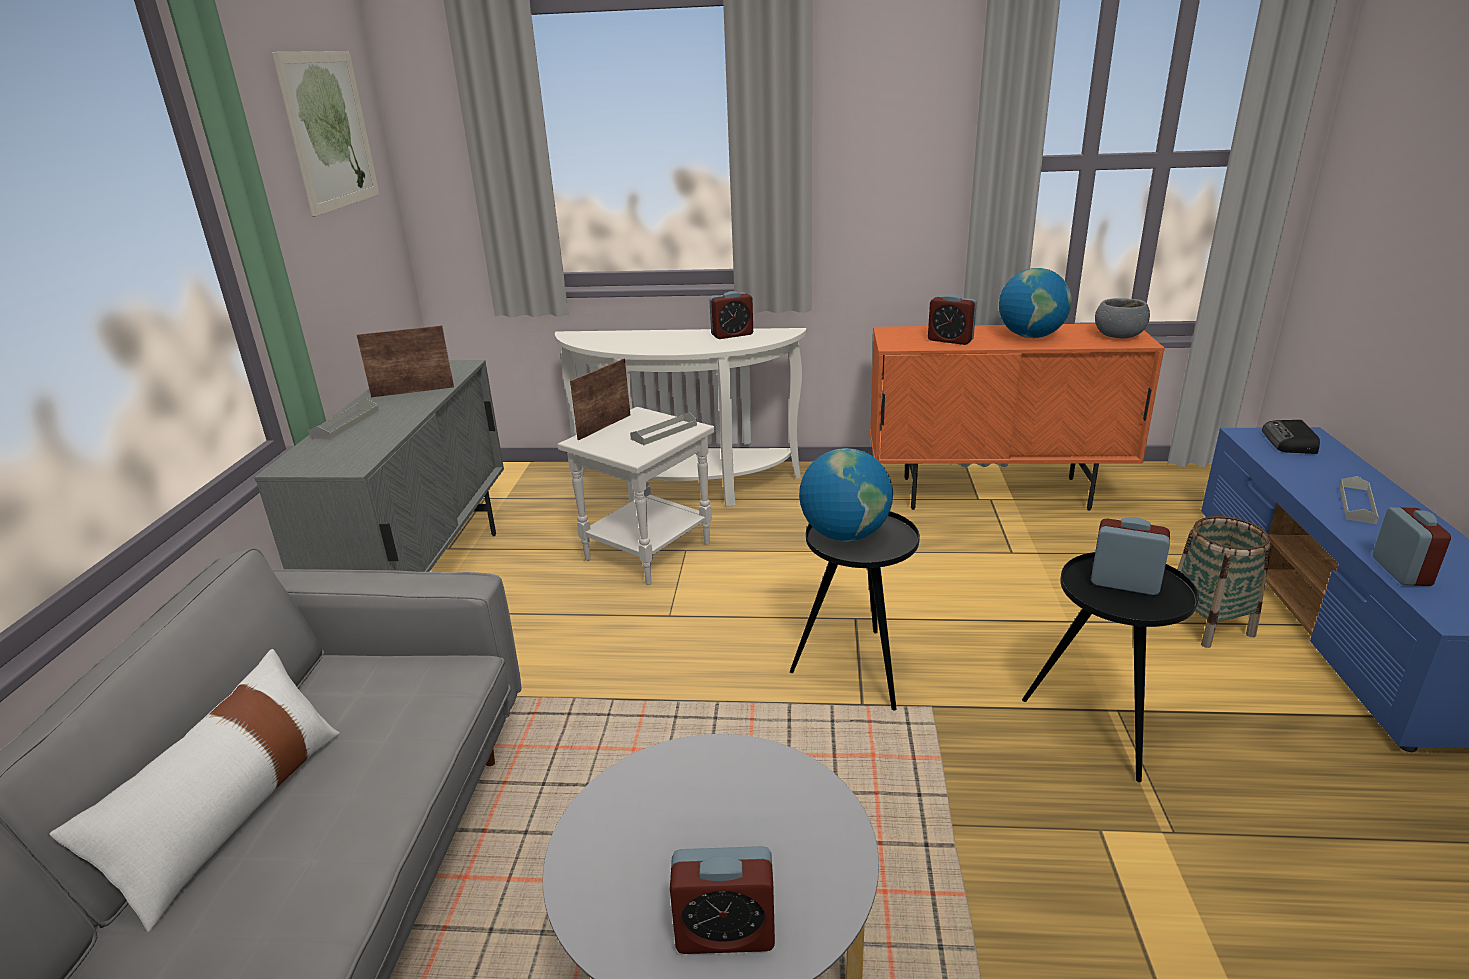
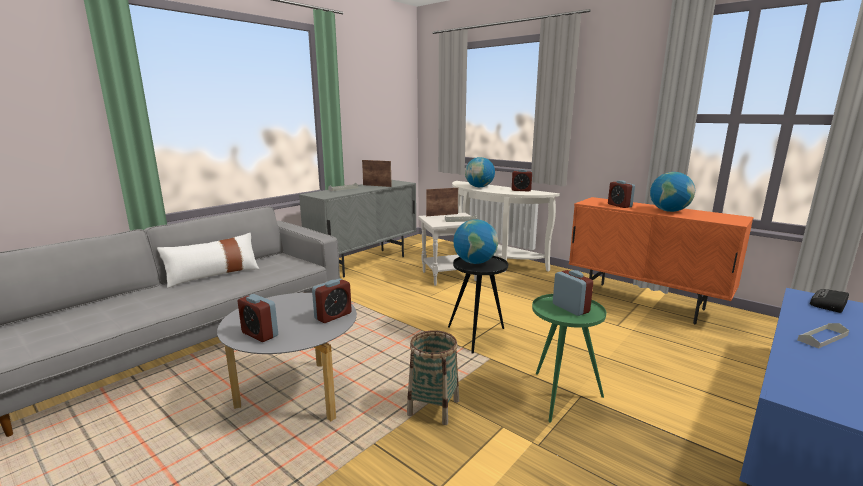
camera: 35 degrees right, 10 degrees down
(330, 131) = (385, 90): picture -> none
(640, 342) = (479, 187): none -> globe
(1099, 729) = (559, 397): black side table -> green side table
(1119, 336) = (726, 219): grey bowl -> none
(1208, 625) = (695, 389): basket -> basket (433, 407)
(1401, 571) = (789, 368): alarm clock -> alarm clock (333, 316)

